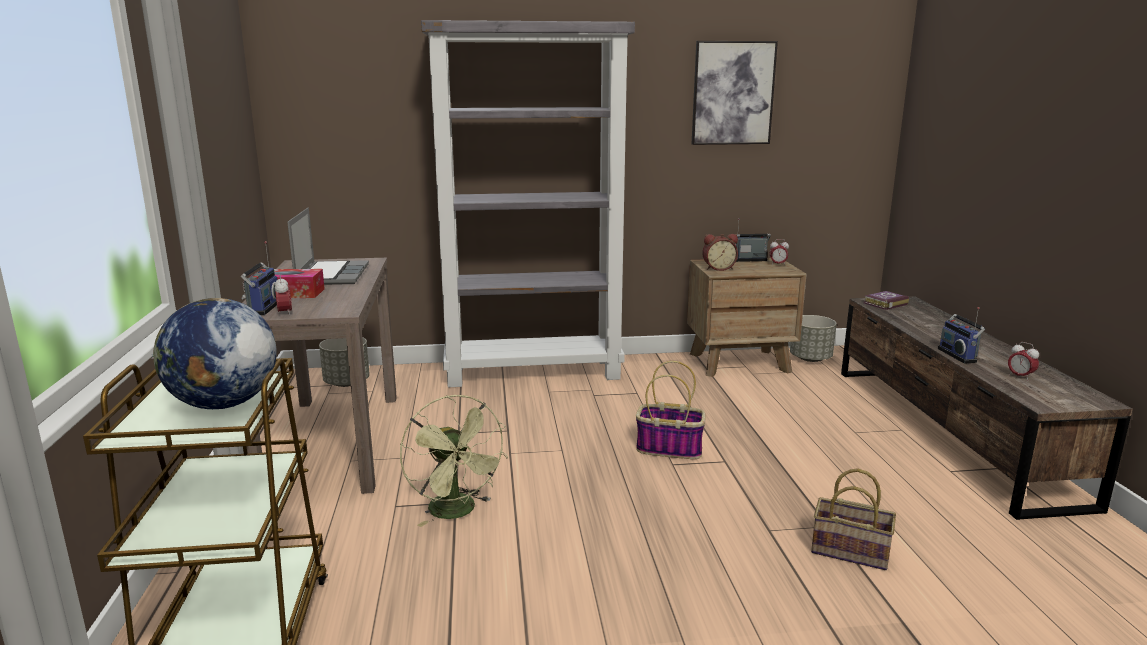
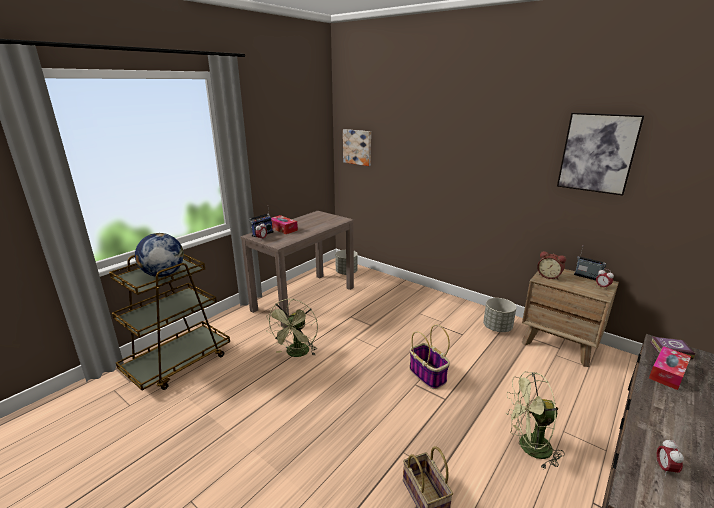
camera: 45 degrees right, 5 degrees up
(323, 125) = (357, 147): none -> picture
(331, 275) = (315, 223): laptop -> none
(534, 372) = (429, 299): grey bookcase -> none
(810, 358) = (622, 364): grey planter -> grey planter (497, 328)
(854, 460) = (528, 447): none -> green fan
(912, 319) = (667, 373): none -> tissue box
(959, 355) = (644, 421): radio -> none

